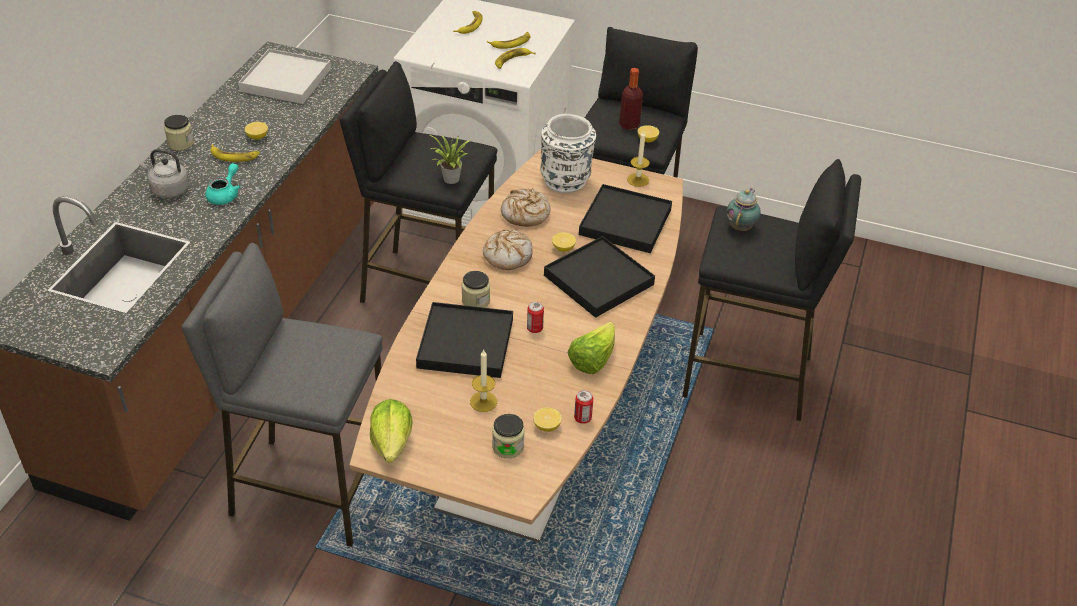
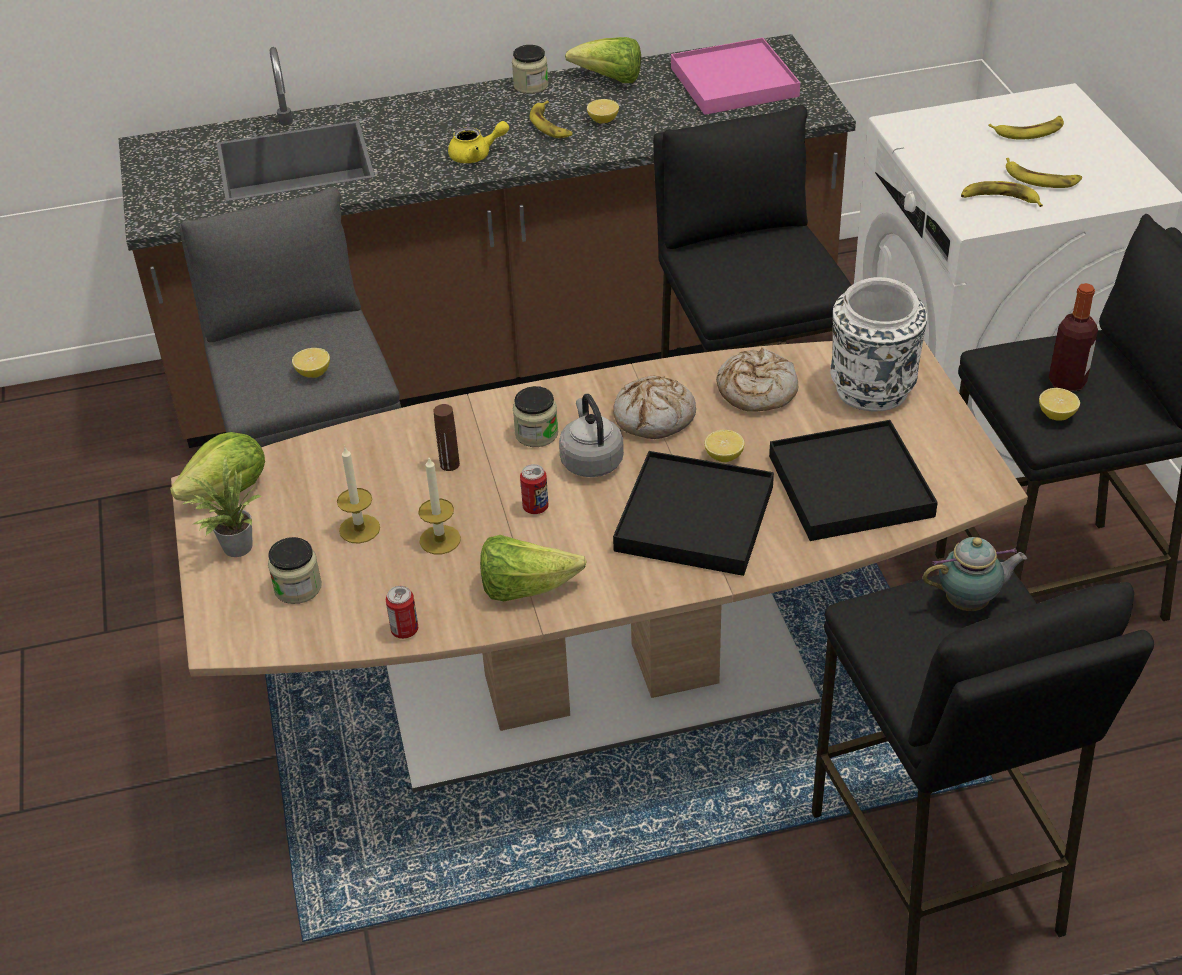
camera: 60 degrees right, 0 degrees up
(168, 190) = (444, 120): grey kettle -> grey kettle (590, 460)
(218, 115) = (610, 79): none -> lettuce
(225, 195) = (476, 155): turquoise teapot -> yellow teapot
(285, 80) = (734, 82): white tray -> pink tray
(450, 180) = (733, 295): potted plant -> potted plant (233, 547)
(466, 344) = (449, 464): black tray -> brown bottle
(546, 426) = (361, 605): lemon -> lemon (313, 373)
(638, 180) = (963, 454): candle -> candle (440, 540)

